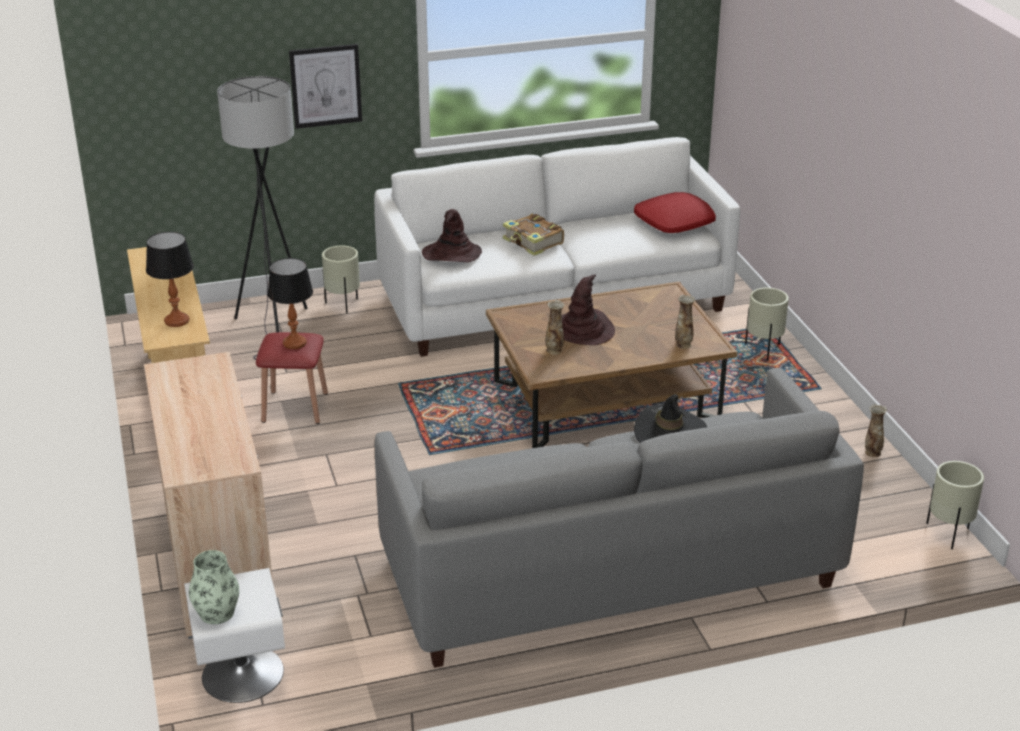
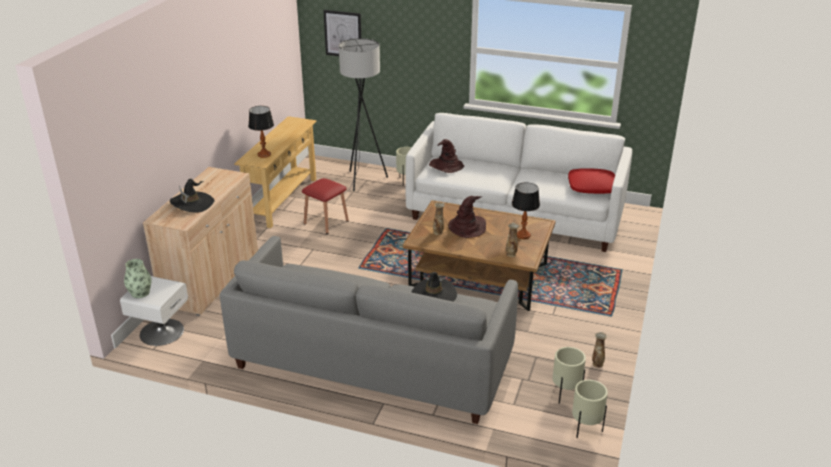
camera: 35 degrees right, 0 degrees up
(206, 429) = (192, 203): none -> black hat
(295, 343) = (325, 186): table lamp -> table lamp (523, 235)
(326, 86) = (417, 54): picture -> picture (343, 34)
(533, 242) = (496, 173): book -> none
(763, 350) = (603, 282): beige planter -> beige planter (565, 394)

